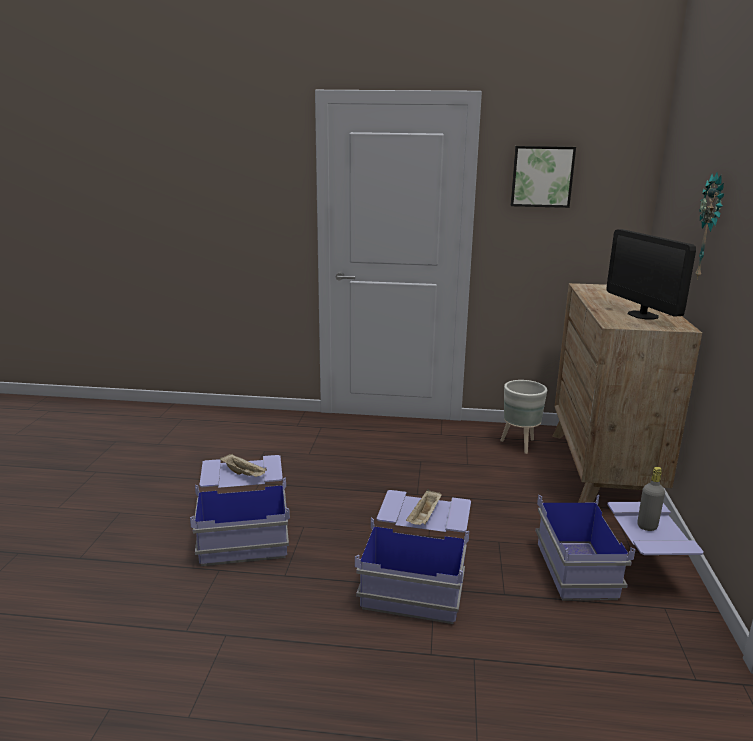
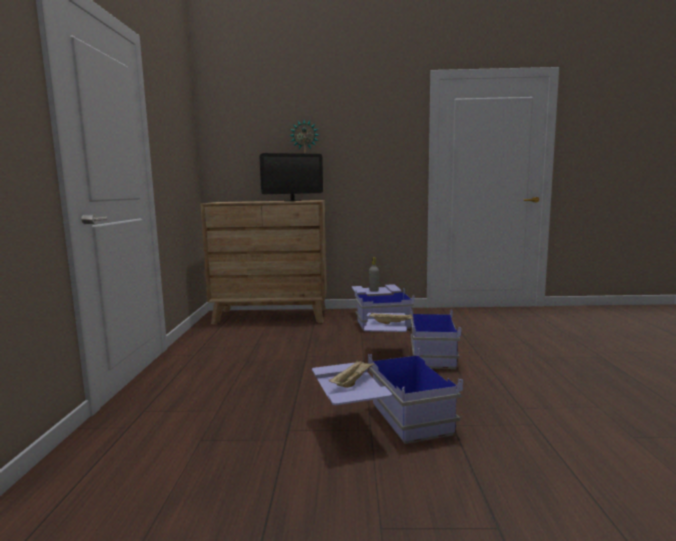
camera: 95 degrees left, 10 degrees down
(520, 445) = (225, 332): grey planter -> none
(542, 176) = (168, 121): picture -> none

